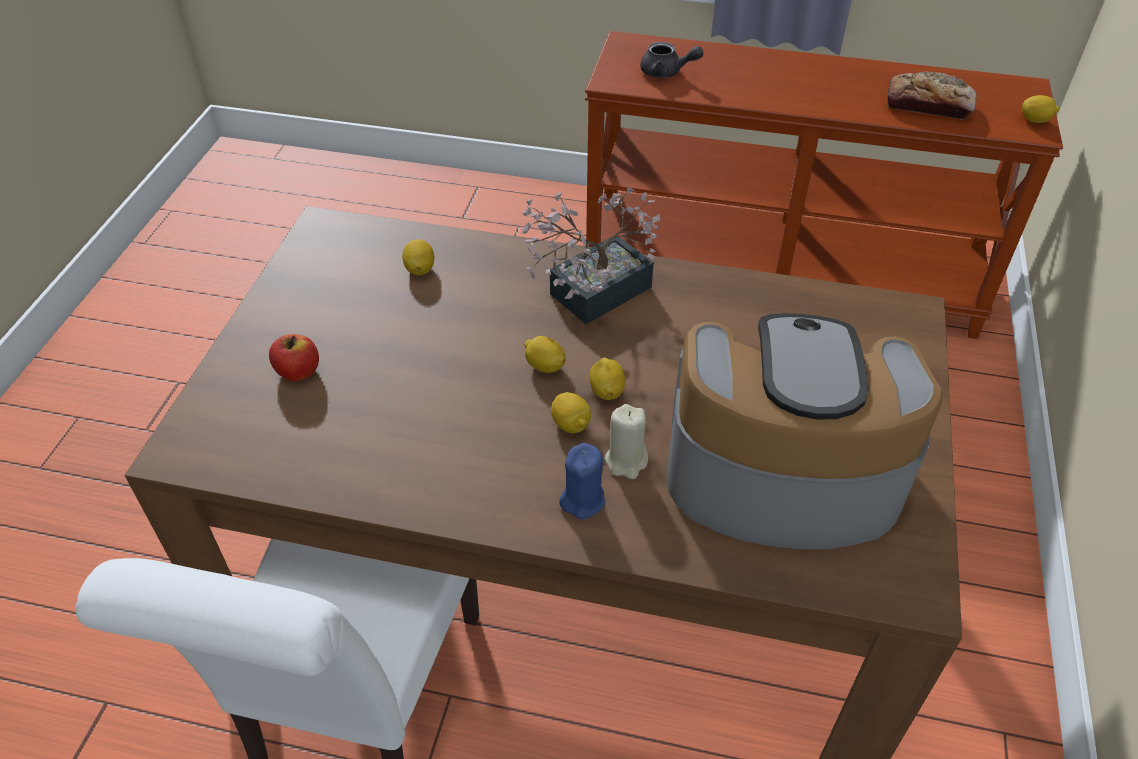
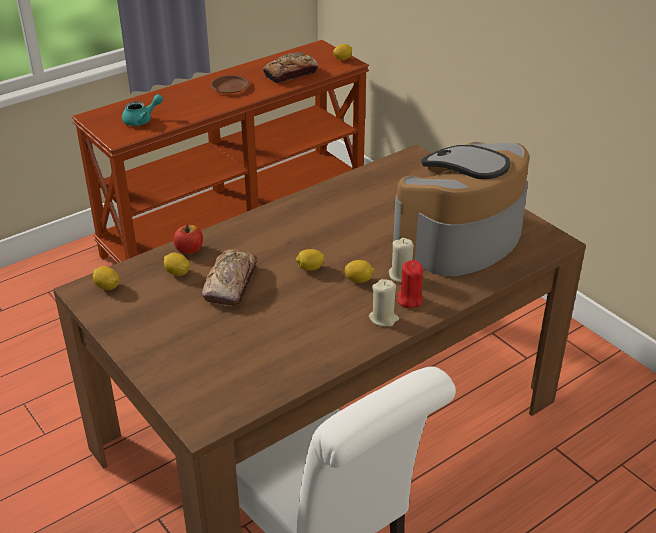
camera: 50 degrees left, 10 degrees down
(298, 371) = (198, 351): apple -> apple (189, 250)
(443, 321) = (231, 284): none -> bread
(516, 497) = (383, 318): none -> beige candle
(582, 500) = (409, 300): blue candle -> red candle
(590, 295) = (280, 230): potted plant -> none
(606, 391) = (351, 259): lemon -> lemon (107, 286)
(666, 73) = (142, 120): grey teapot -> turquoise teapot
(825, 83) = (230, 87): none -> brown plate

